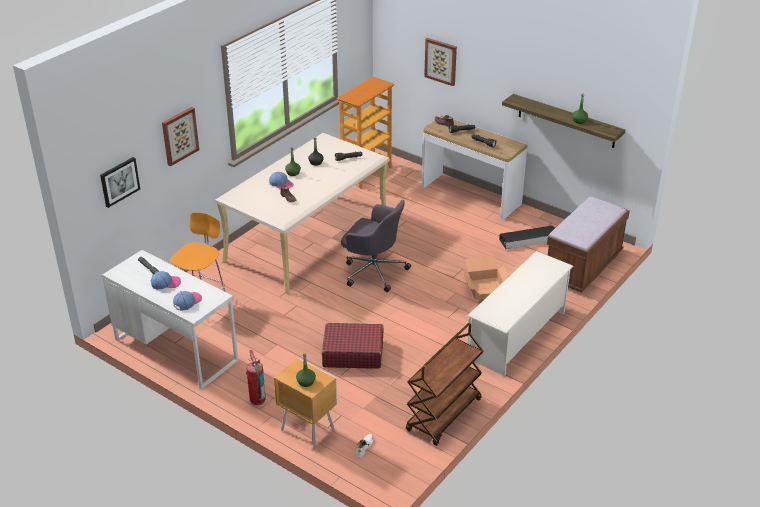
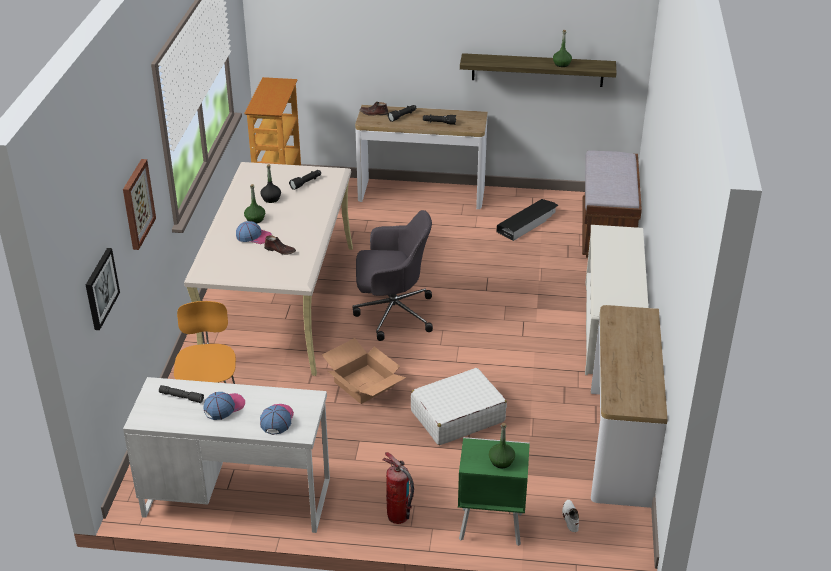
camera: 30 degrees left, 0 degrees up
(307, 429) = (489, 526): brown nightstand -> green nightstand
(352, 353) = (457, 416): red suitcase -> white suitcase
(441, 61) = (354, 36): picture -> none
(444, 415) = (620, 446): brown cart -> console table
(486, 288) = (533, 289): cardboard box -> cardboard box (365, 384)

